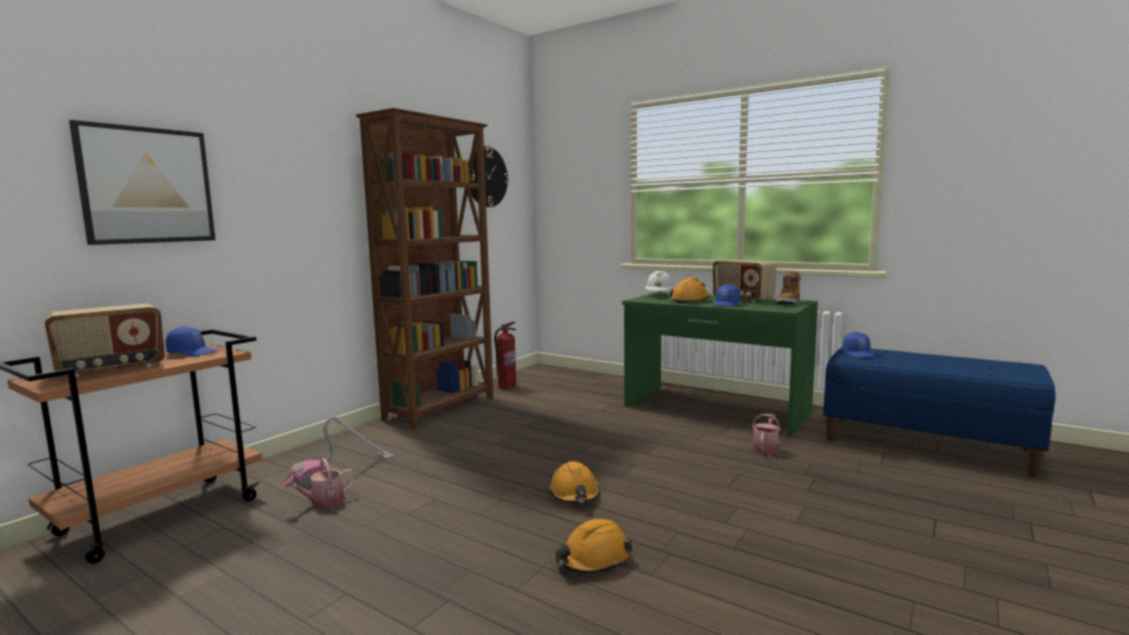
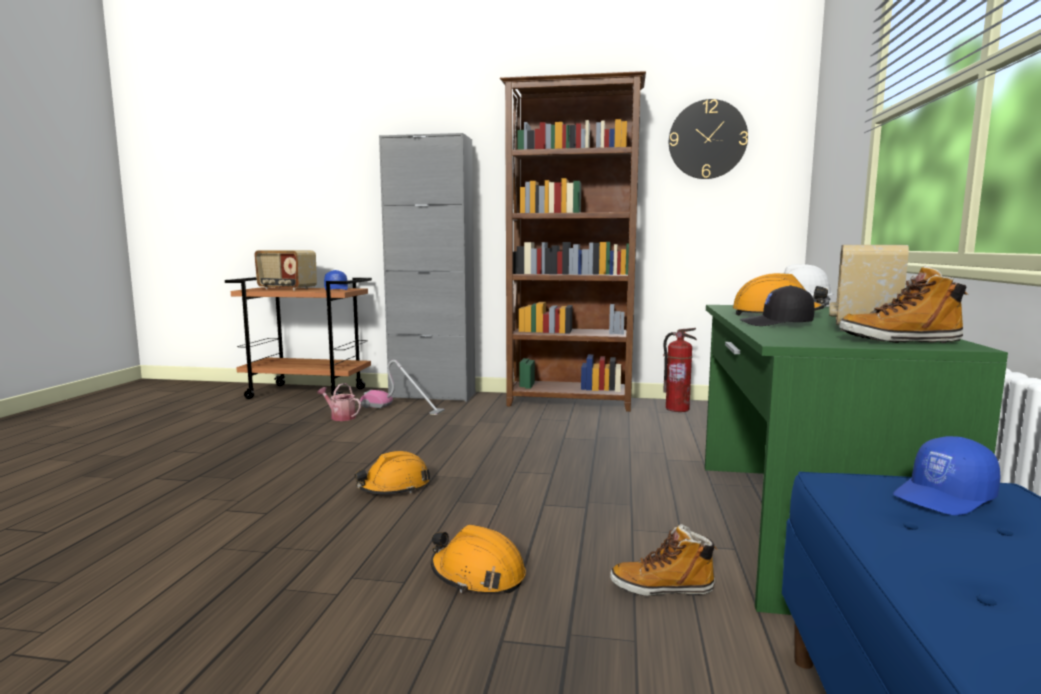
camera: 65 degrees right, 0 degrees up
(147, 185) = (343, 172): picture -> none
(319, 450) = (432, 395): none -> grey cabinet
(593, 559) = (252, 517): orange hard hat -> orange hard hat (477, 575)
(726, 304) = (776, 324): blue cap -> black cap
(766, 447) = (662, 588): watering can -> boot

